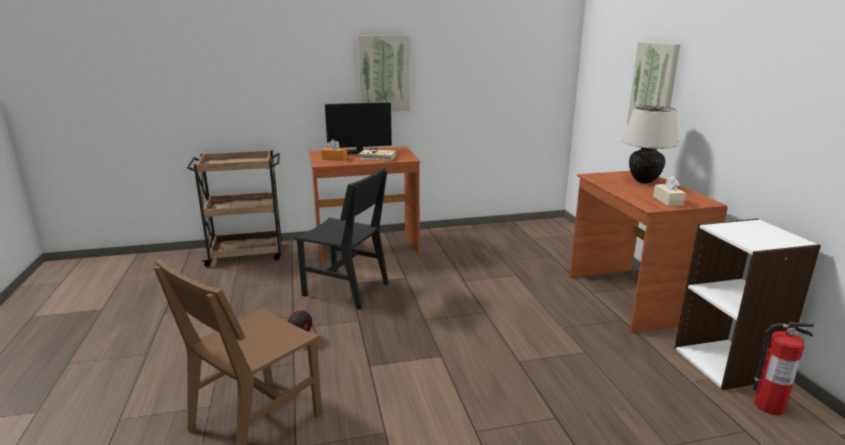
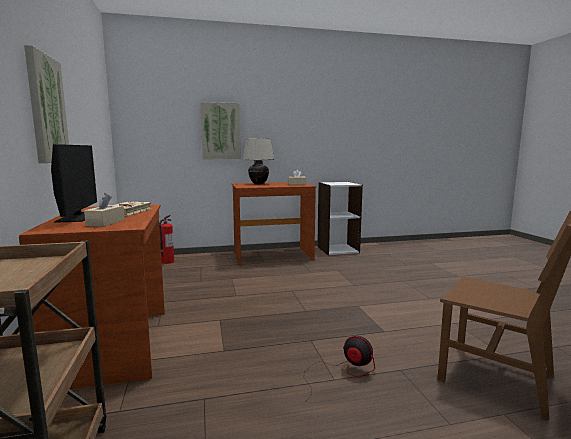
camera: 90 degrees left, 10 degrees down
(334, 158) = (105, 223): orange tissue box -> beige tissue box
(346, 290) = (241, 352): black chair -> none
(768, 405) = (367, 249): fire extinguisher -> fire extinguisher (167, 261)

